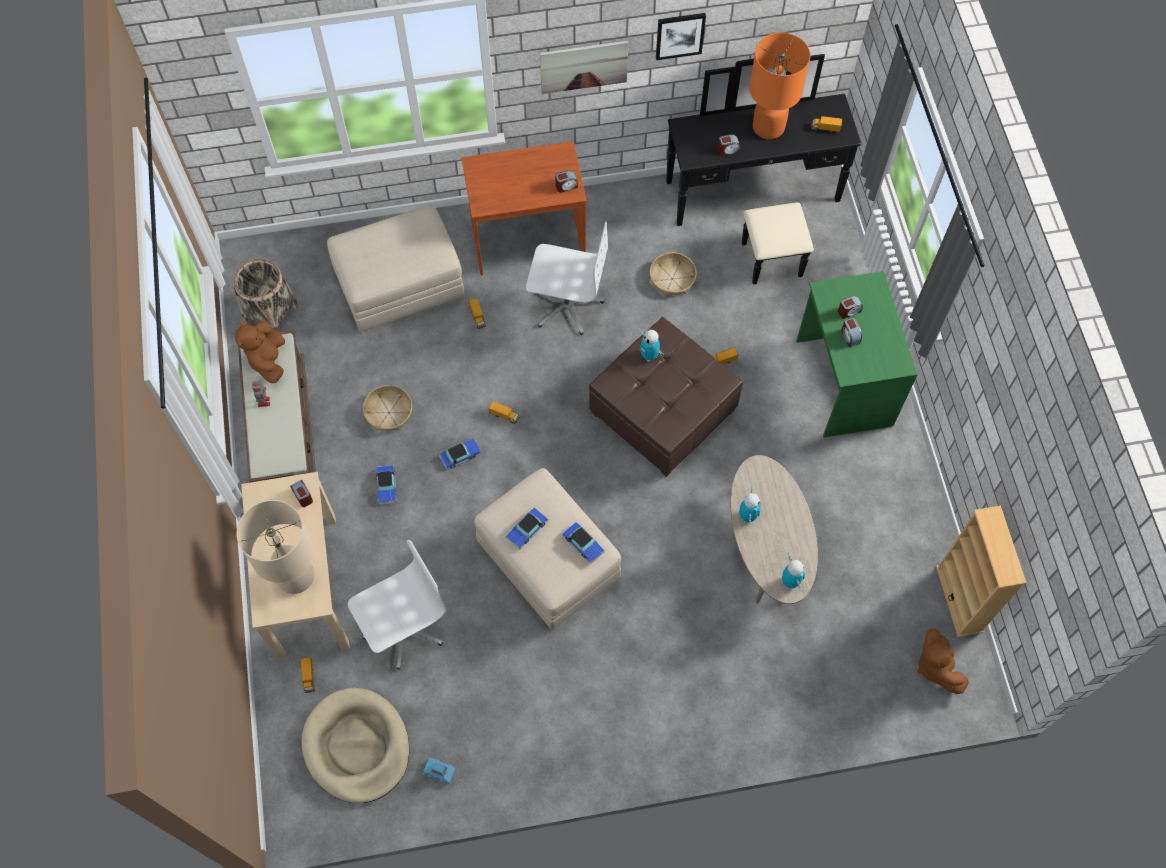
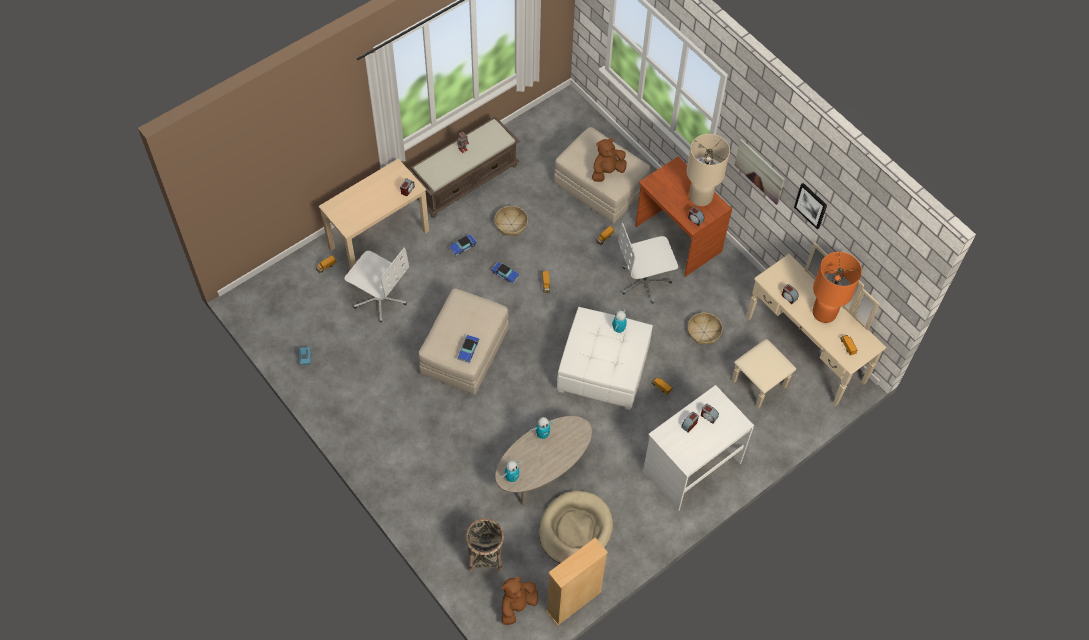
camera: 60 degrees right, 5 degrees down
(268, 360) = (490, 138): brown plush toy -> brown plush toy (607, 171)
(271, 313) = (539, 134): basket -> basket (485, 555)
(296, 576) = (358, 210): beige table lamp -> beige table lamp (700, 197)
(357, 746) = (298, 310): beige dog bed -> beige dog bed (575, 529)
(527, 530) = (460, 317): toy car -> none
(566, 305) = (645, 281): white office chair -> white office chair turned 90 degrees clockwise
(664, 411) = (603, 370): brown ottoman -> white ottoman
(757, 206) = (795, 358): black dresser -> beige dresser
(842, 382) = (691, 466): green desk -> white desk

